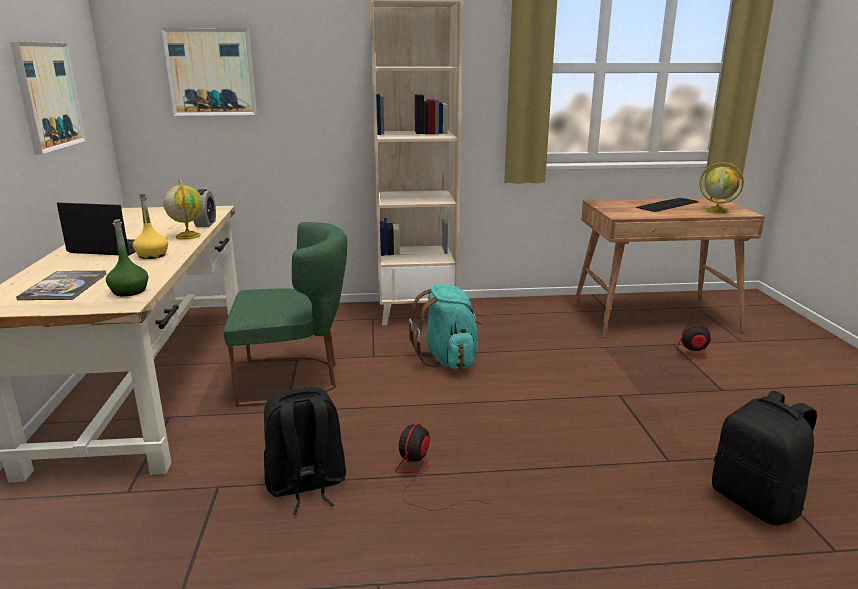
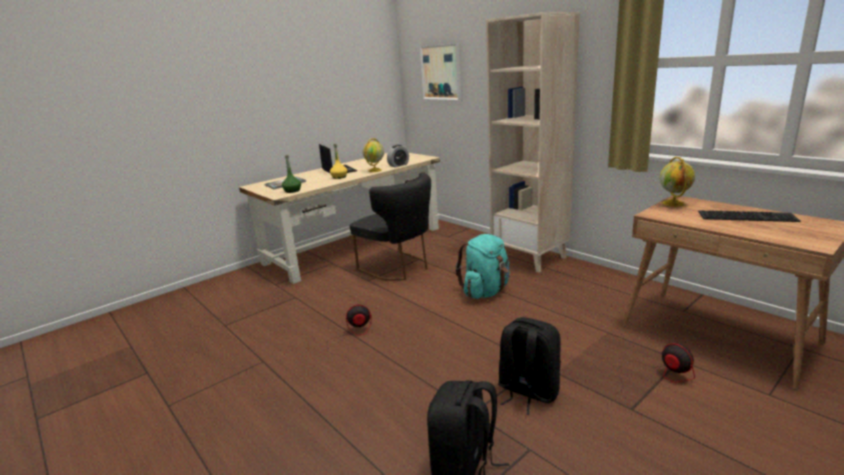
camera: 55 degrees right, 0 degrees up
(48, 96) = (342, 89): picture -> none
(294, 379) = (399, 268): green chair -> black chair
(306, 485) = (315, 313): black backpack -> black backpack (527, 392)
(717, 211) = (785, 234): globe -> globe (674, 204)

